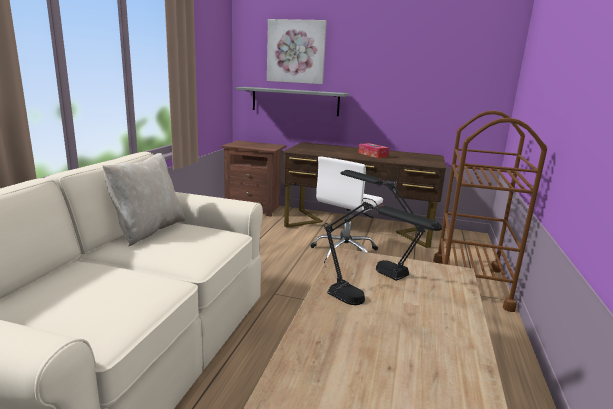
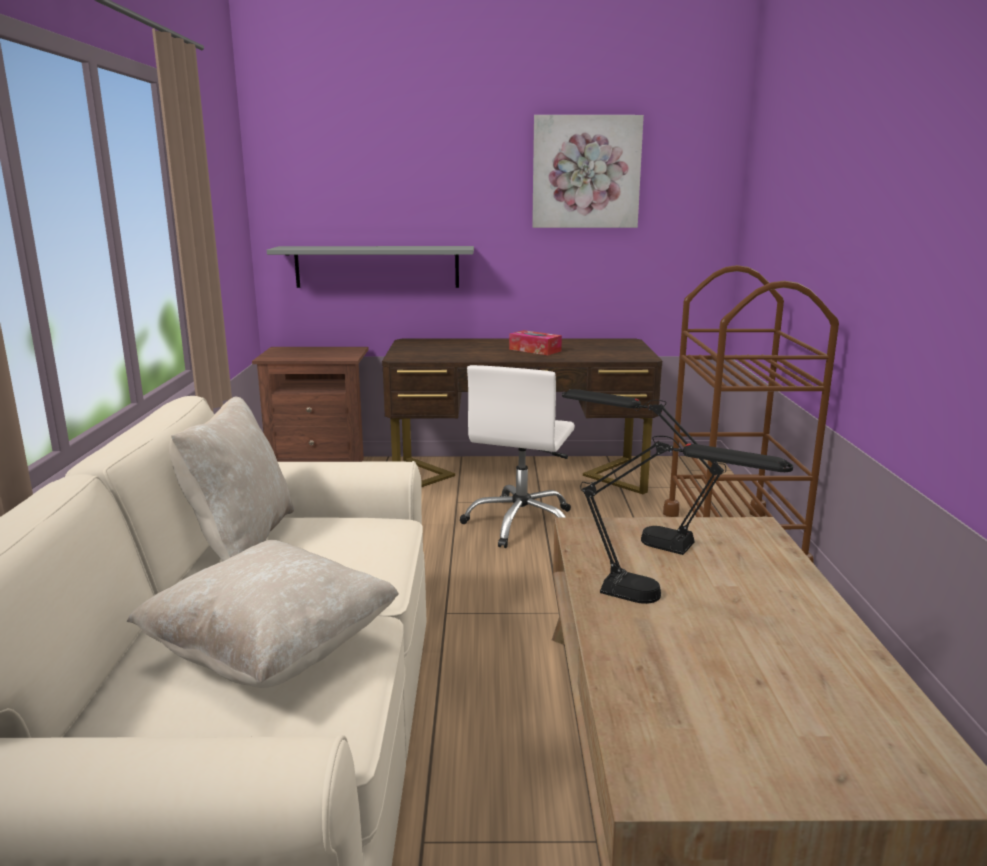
camera: 15 degrees left, 0 degrees up
(110, 289) = (273, 652): none -> beige pillow
(296, 51) = (371, 178): picture -> picture (586, 172)

